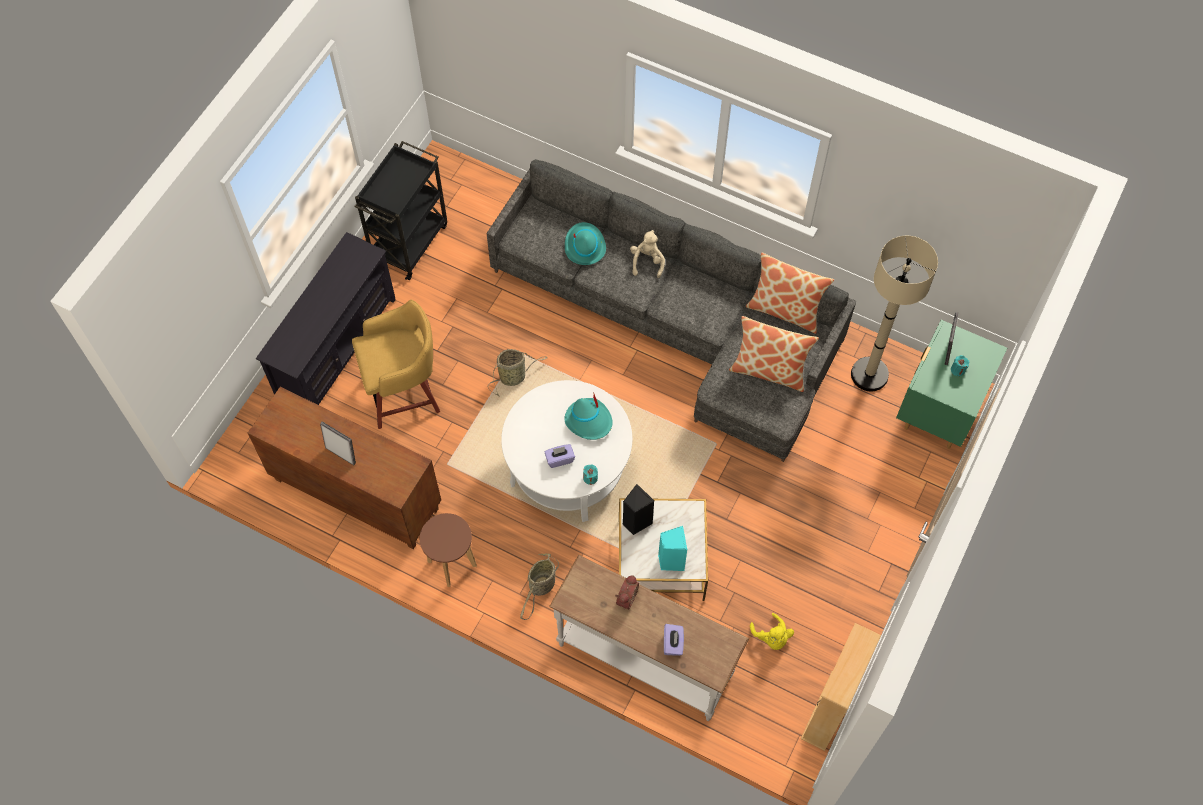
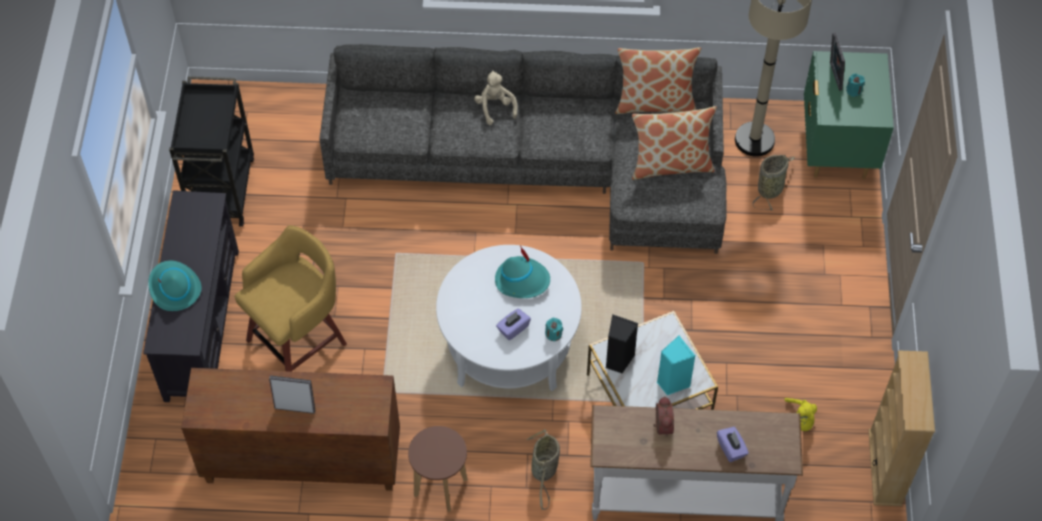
camera: 25 degrees left, 5 degrees down
(514, 376) = (405, 278): basket -> basket (771, 188)
(584, 246) = (424, 116): turquoise hat -> turquoise hat (174, 288)

